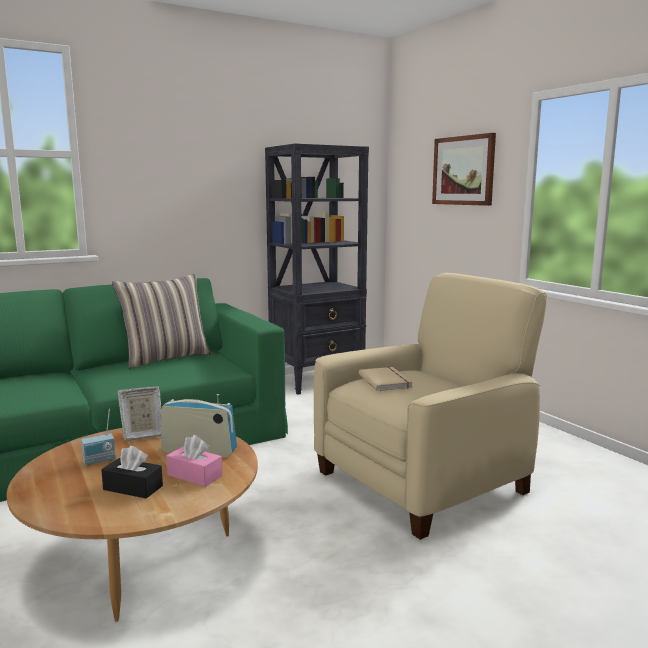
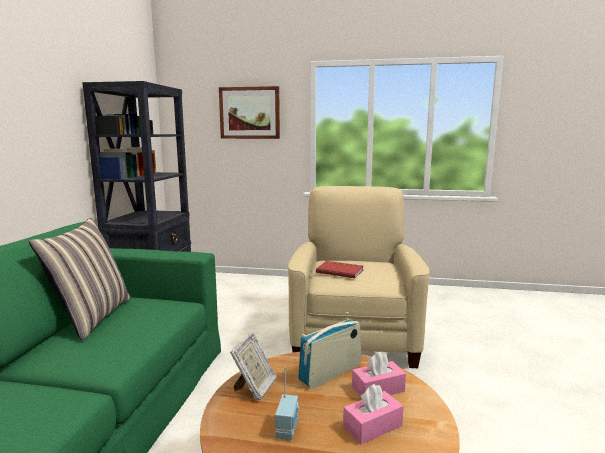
camera: 50 degrees left, 0 degrees up
(133, 488) = (372, 426): black tissue box -> pink tissue box
(386, 381) = (340, 271): beige book -> red book

